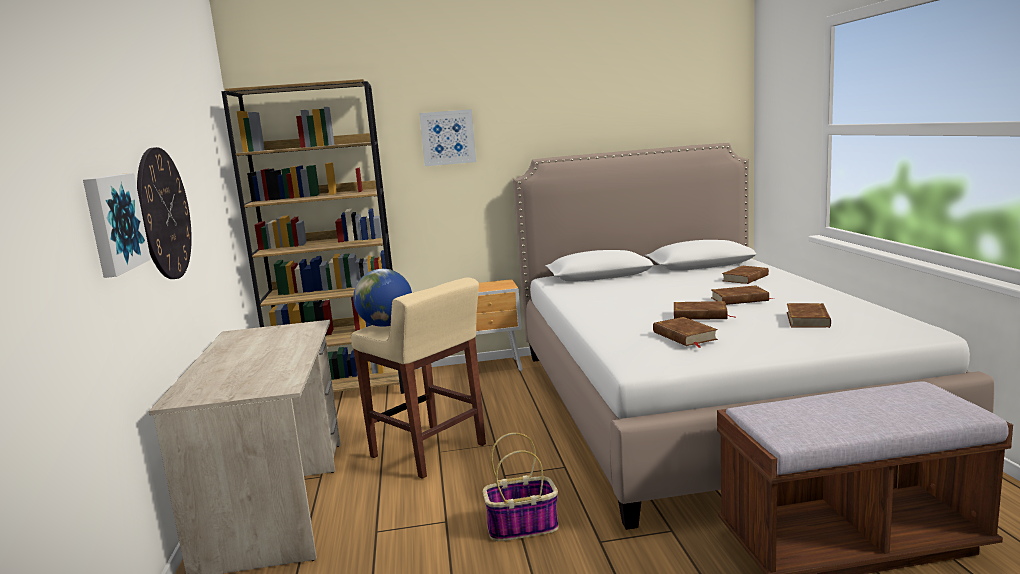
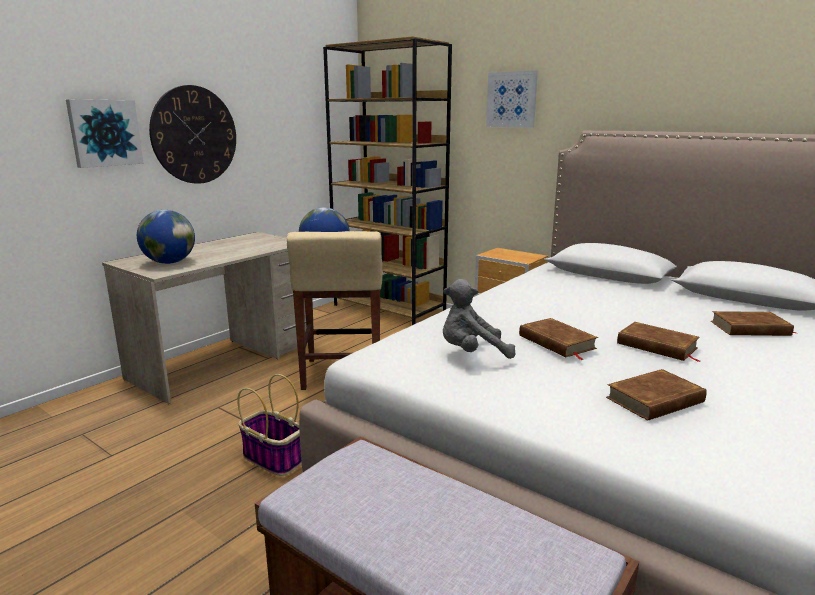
camera: 45 degrees right, 5 degrees up
(249, 379) = (169, 262): none -> globe
(684, 336) = (472, 353): brown book -> grey plush toy

